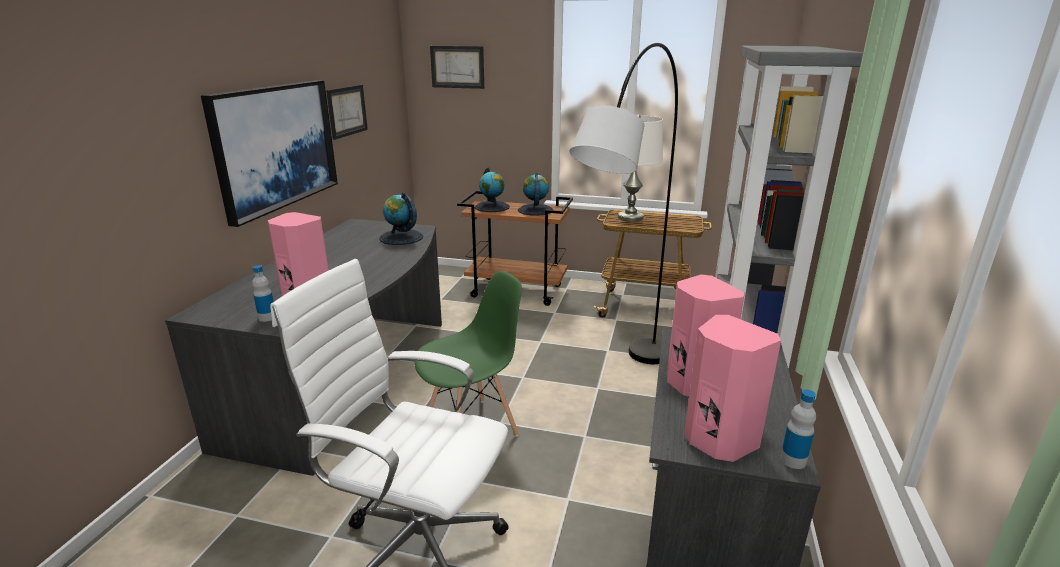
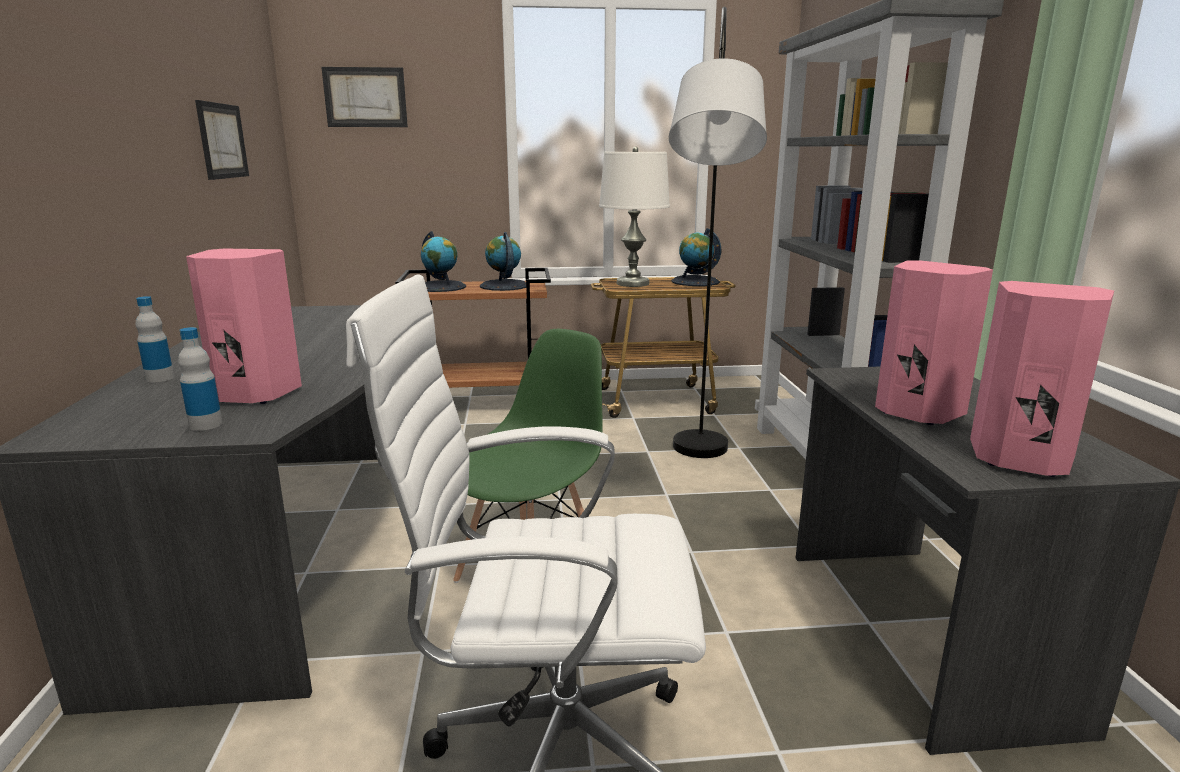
camera: 20 degrees left, 5 degrees down
(276, 146) = (136, 170): picture -> none
(401, 237) = (347, 319): globe -> globe (695, 281)
(793, 460) = (1121, 462): bottle -> bottle (160, 378)

